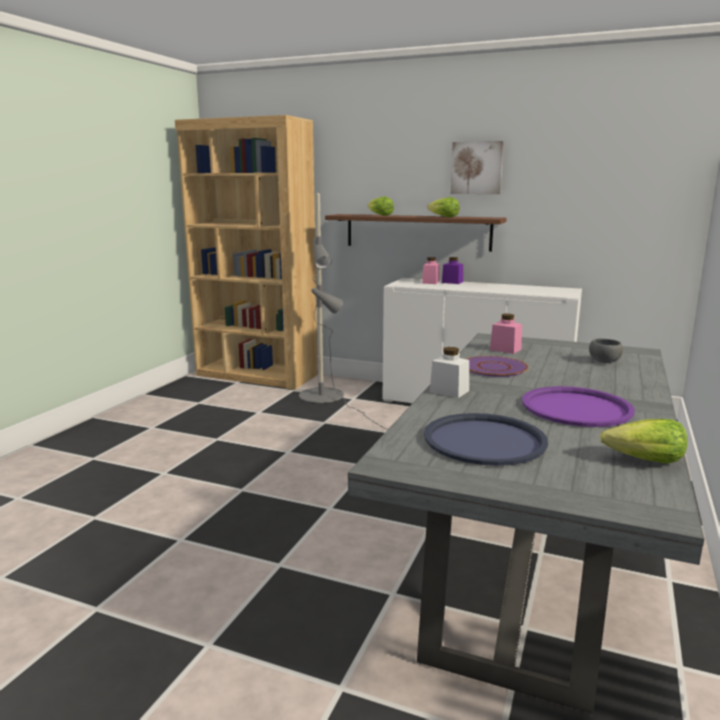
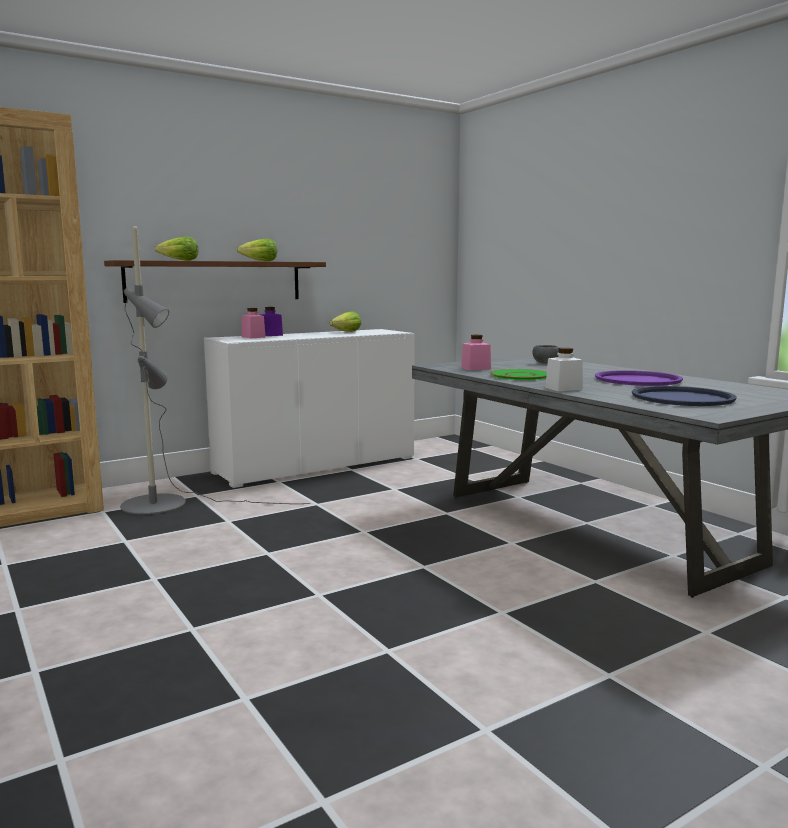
camera: 55 degrees left, 5 degrees down
(477, 168) = (276, 208): picture -> none
(494, 368) = (520, 376): purple plate -> green plate
(645, 461) = (744, 387): lettuce -> lettuce (347, 332)

